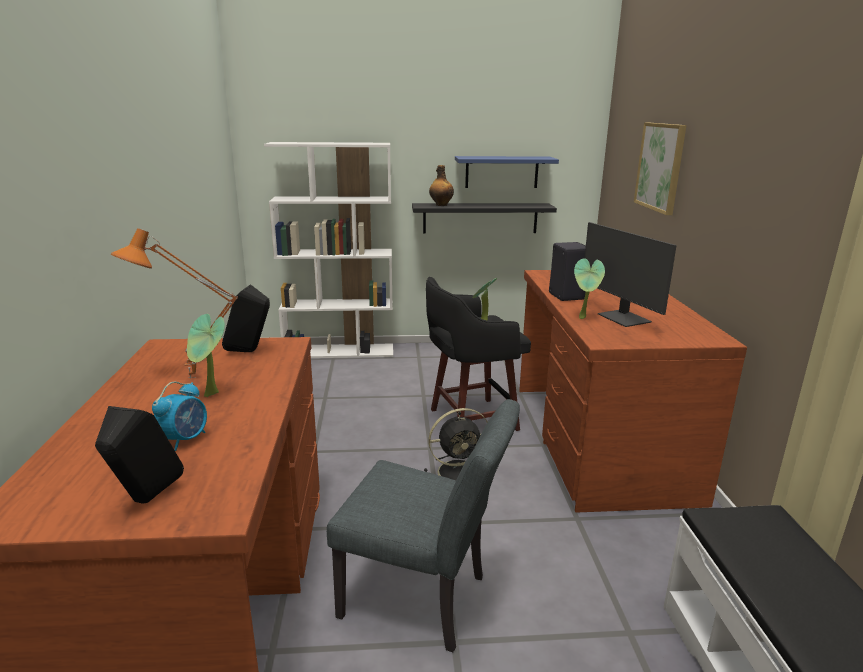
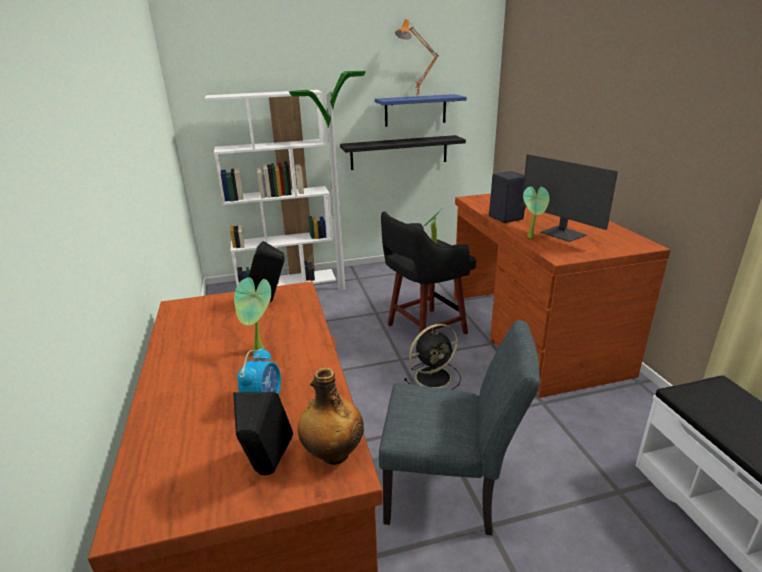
camera: 10 degrees left, 5 degrees up
(191, 379) = (229, 338): orange table lamp -> orange table lamp (417, 97)
(396, 365) = (341, 288): none -> floor lamp
(441, 205) = (367, 143): bottle -> bottle (333, 453)
(660, 167) = (564, 100): picture -> none

